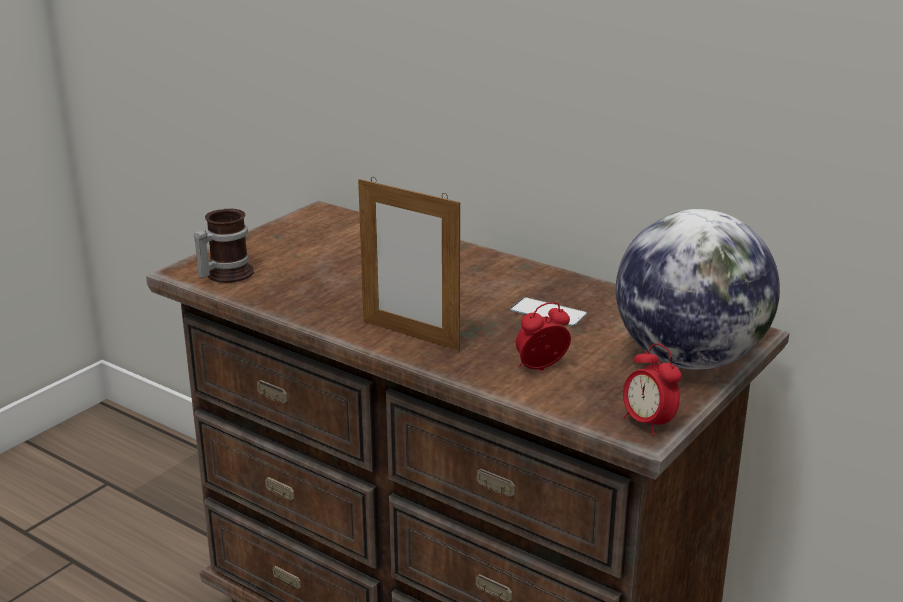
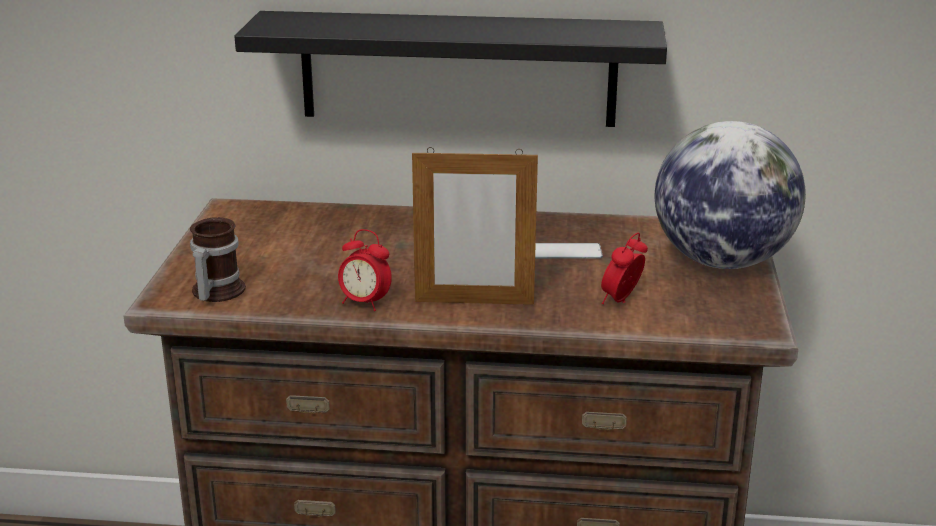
camera: 30 degrees left, 0 degrees up
(515, 116) = (458, 69): none -> black shelf
(648, 423) = (756, 321): alarm clock -> alarm clock (365, 303)

